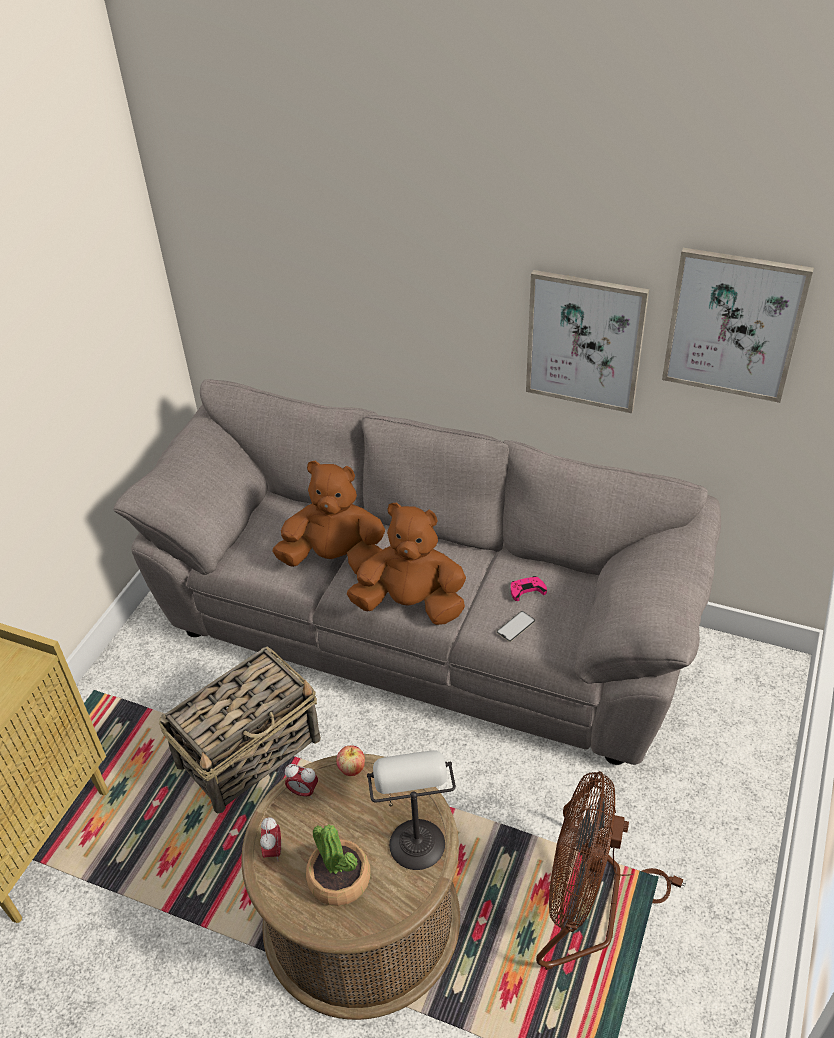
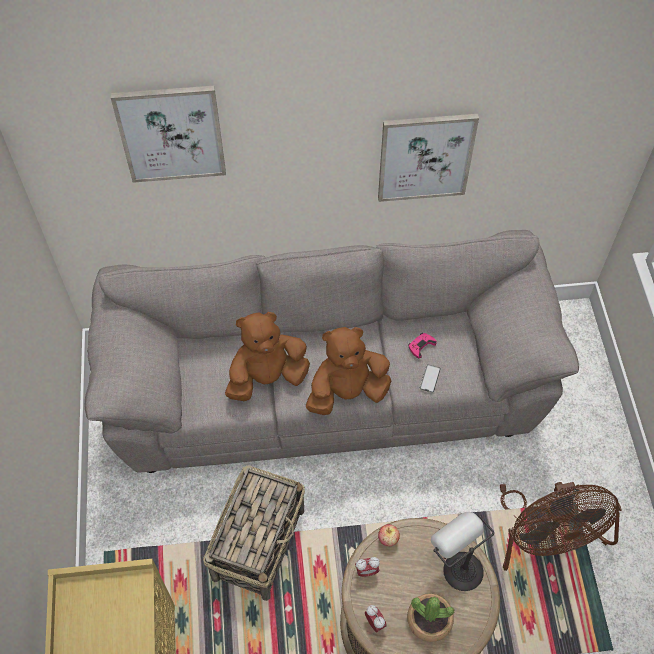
camera: 30 degrees left, 15 degrees up
(592, 896) = (543, 535): brown fan -> brown fan turned 90 degrees counterclockwise
(733, 325) = (541, 121): picture -> picture (171, 133)

